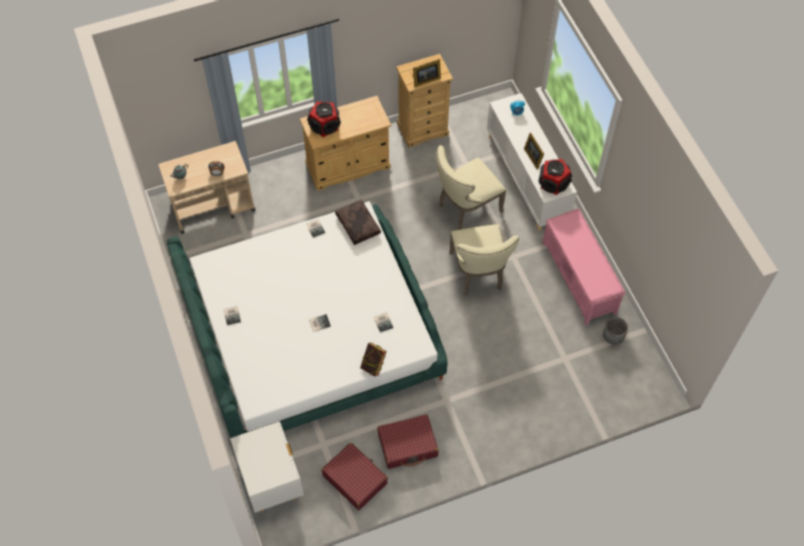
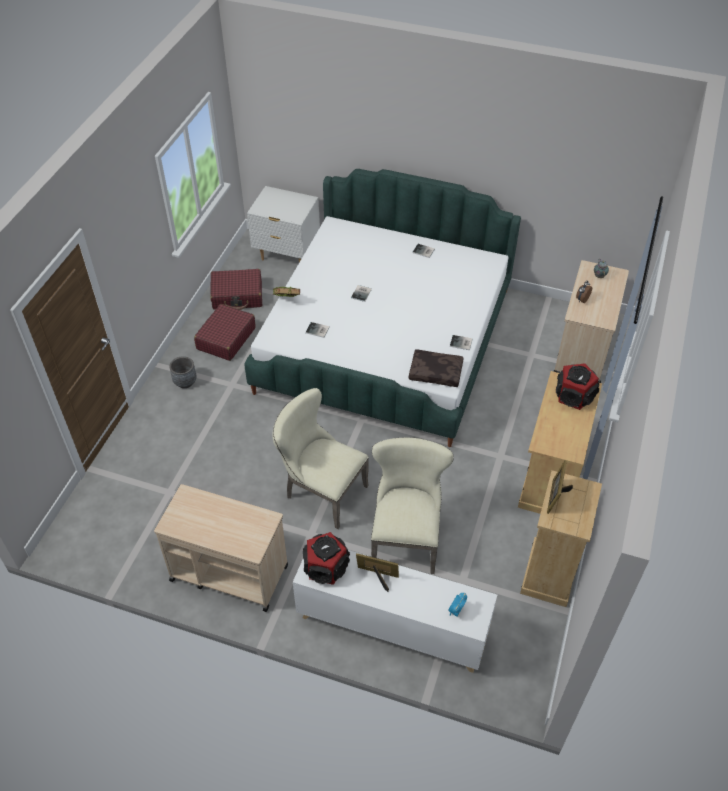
camera: 130 degrees right, 10 degrees down
(579, 278) = (228, 572): pink bench -> beige cart
(612, 337) = (143, 547): grey planter -> grey planter (185, 382)

